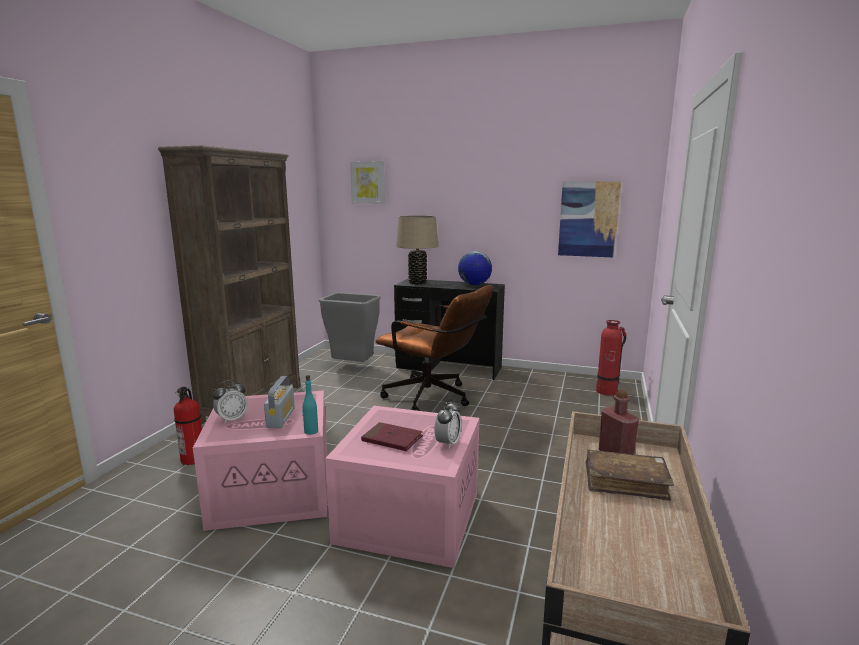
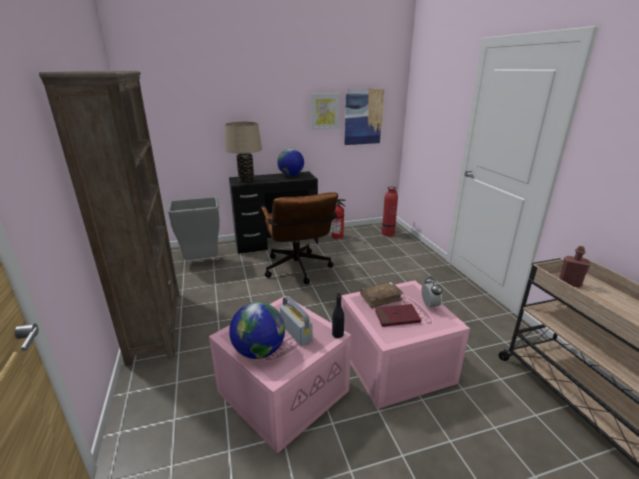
camera: 35 degrees left, 10 degrees up
(193, 459) = (175, 400): fire extinguisher -> fire extinguisher (338, 236)
(232, 419) = (259, 351): alarm clock -> globe
(311, 431) = (337, 334): turquoise bottle -> black bottle
(368, 182) = (177, 92): picture -> picture (324, 111)
(434, 399) = (298, 270): brown office chair -> brown office chair turned 75 degrees clockwise
(625, 482) = (600, 298): brown book -> brown book (380, 298)

